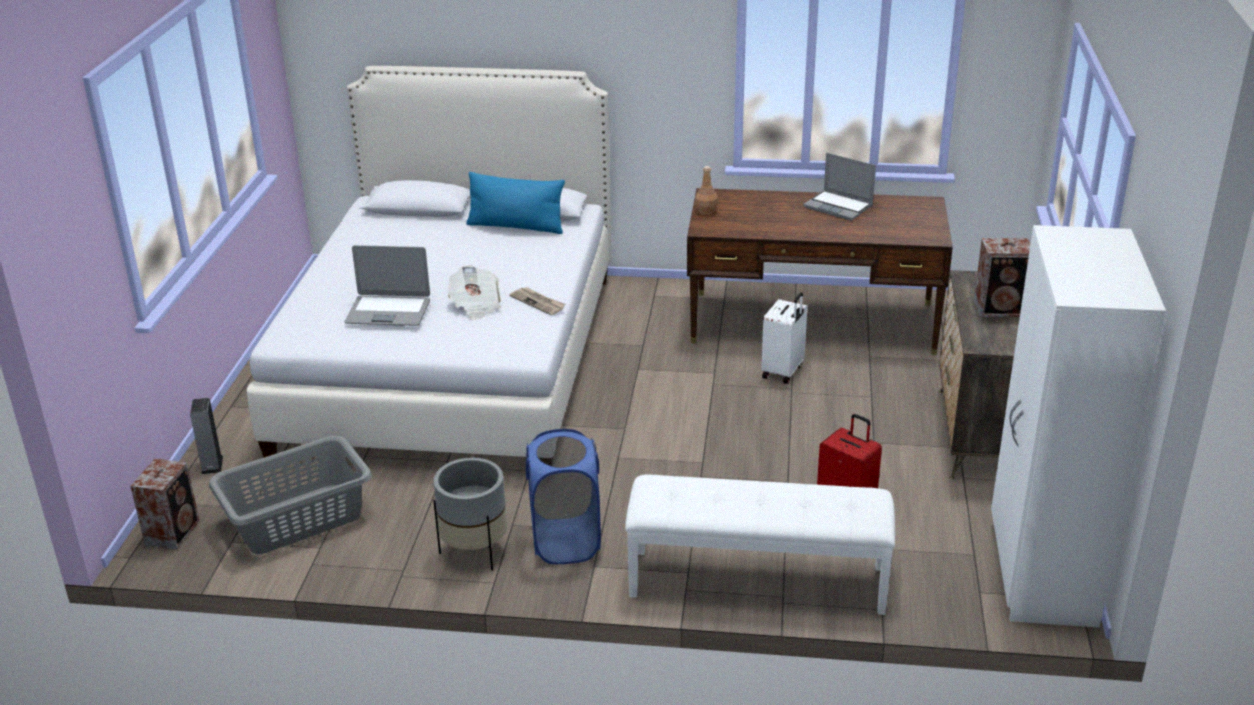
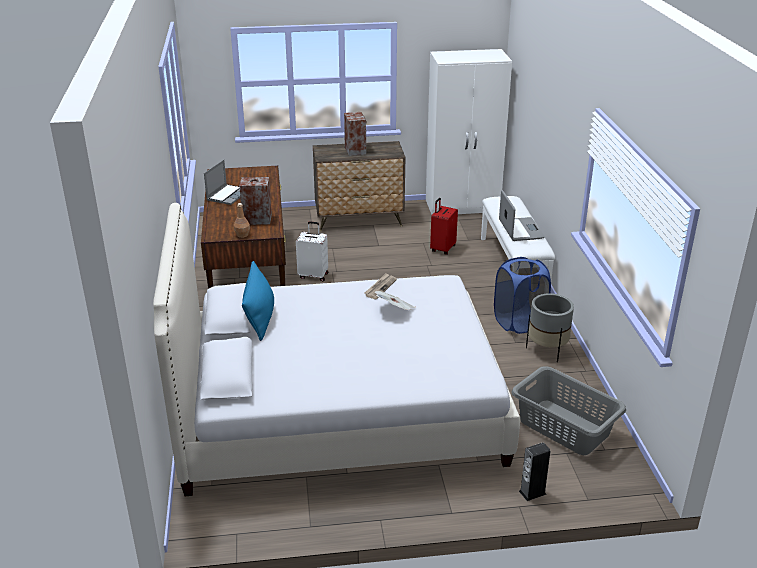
camera: 105 degrees left, 0 degrees up
(174, 532) = (614, 482): speaker -> speaker (256, 219)
(388, 311) = (424, 341): laptop -> laptop (520, 230)

